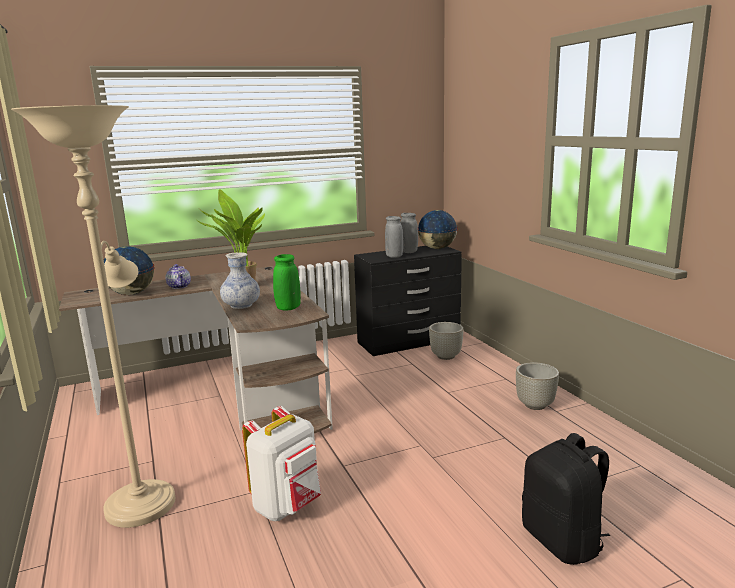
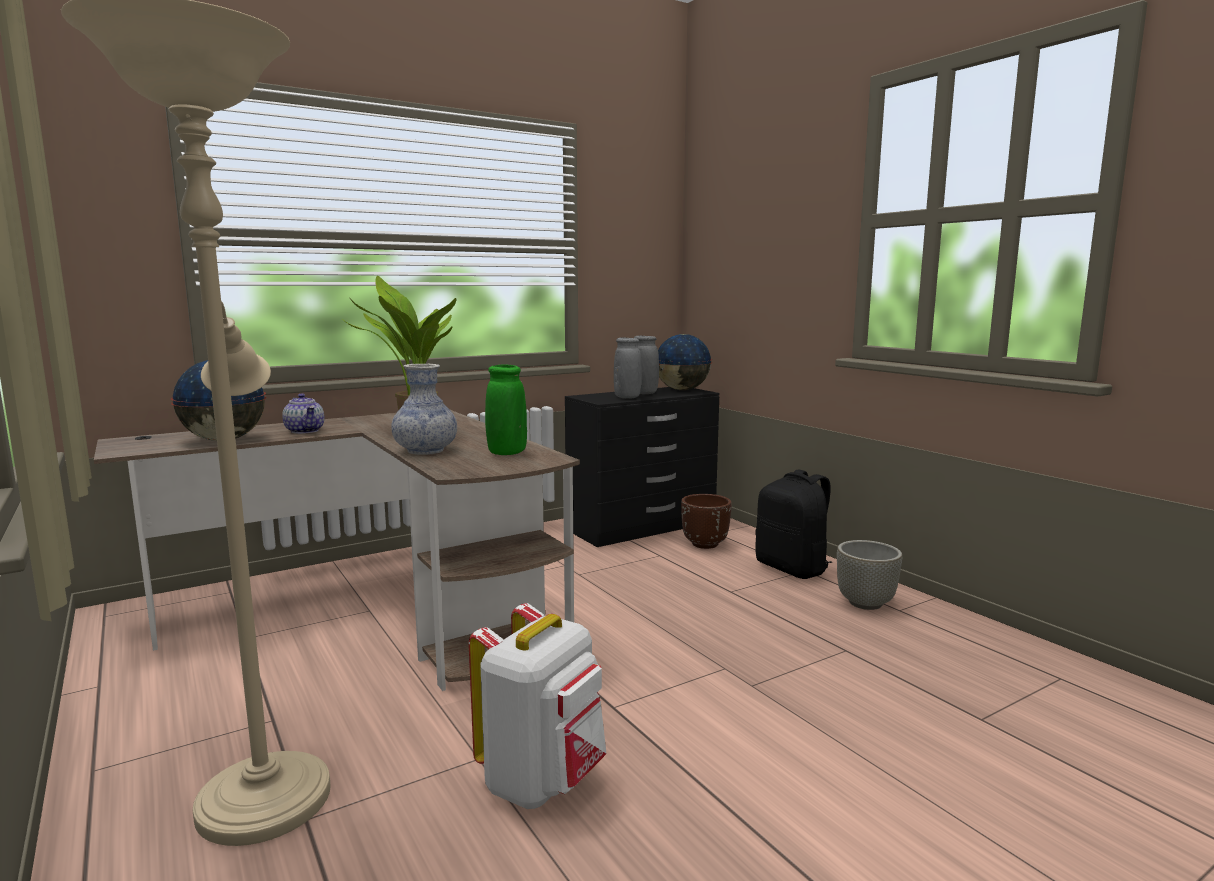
camera: 10 degrees left, 5 degrees down
(446, 356) = (705, 544): grey planter -> brown planter
(563, 541) = (1020, 802): black backpack -> black backpack (793, 568)

